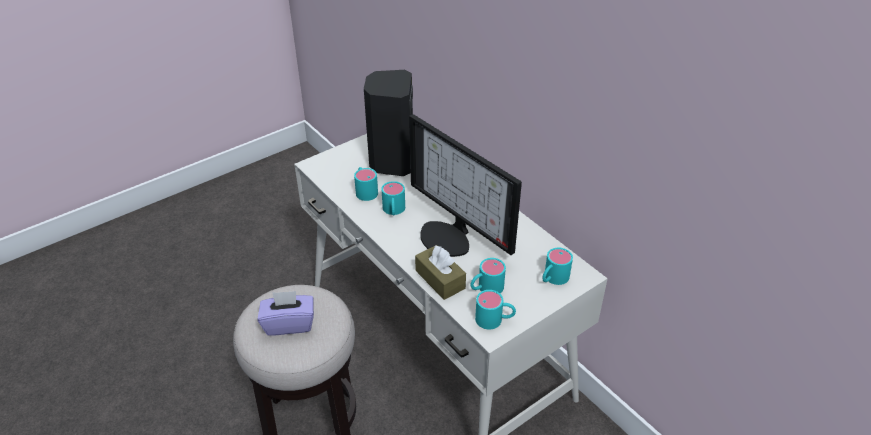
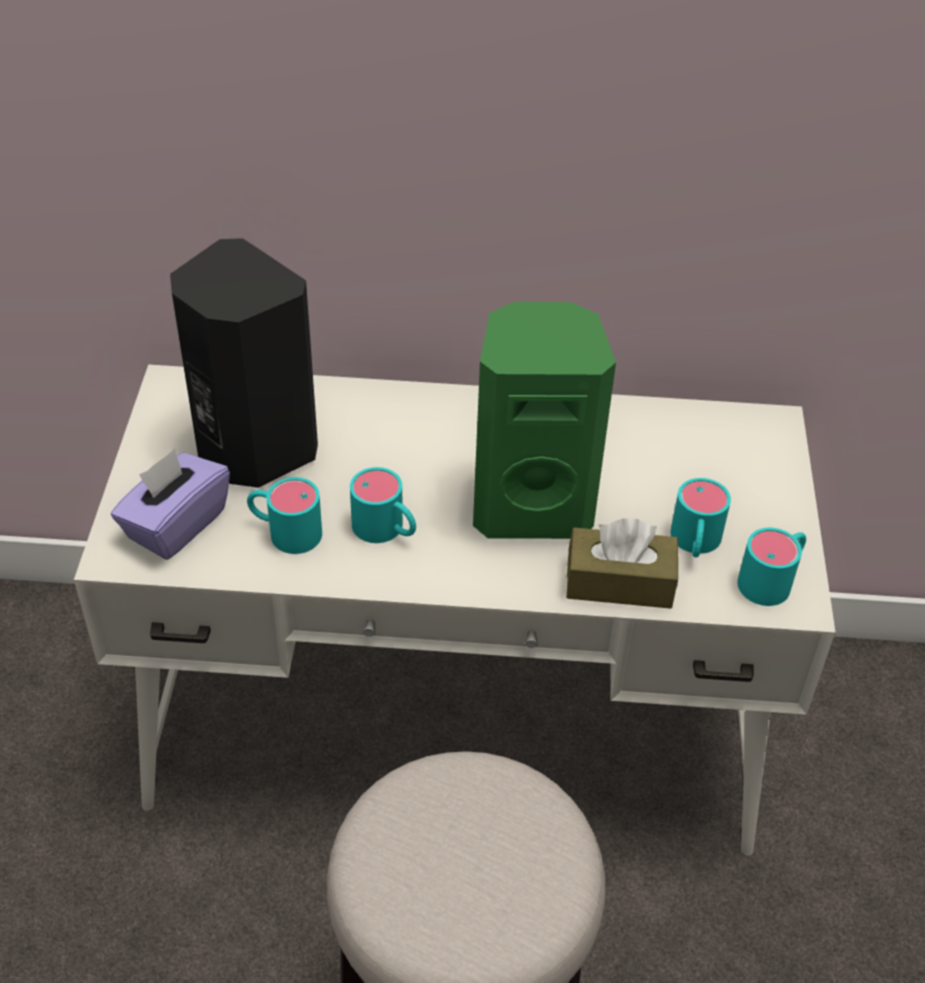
camera: 50 degrees left, 5 degrees up
(289, 324) = (471, 865): purple tissue box -> purple tissue box (175, 524)
(450, 236) = (531, 505): monitor -> green speaker
(553, 278) = (748, 459): turquoise mug -> none

